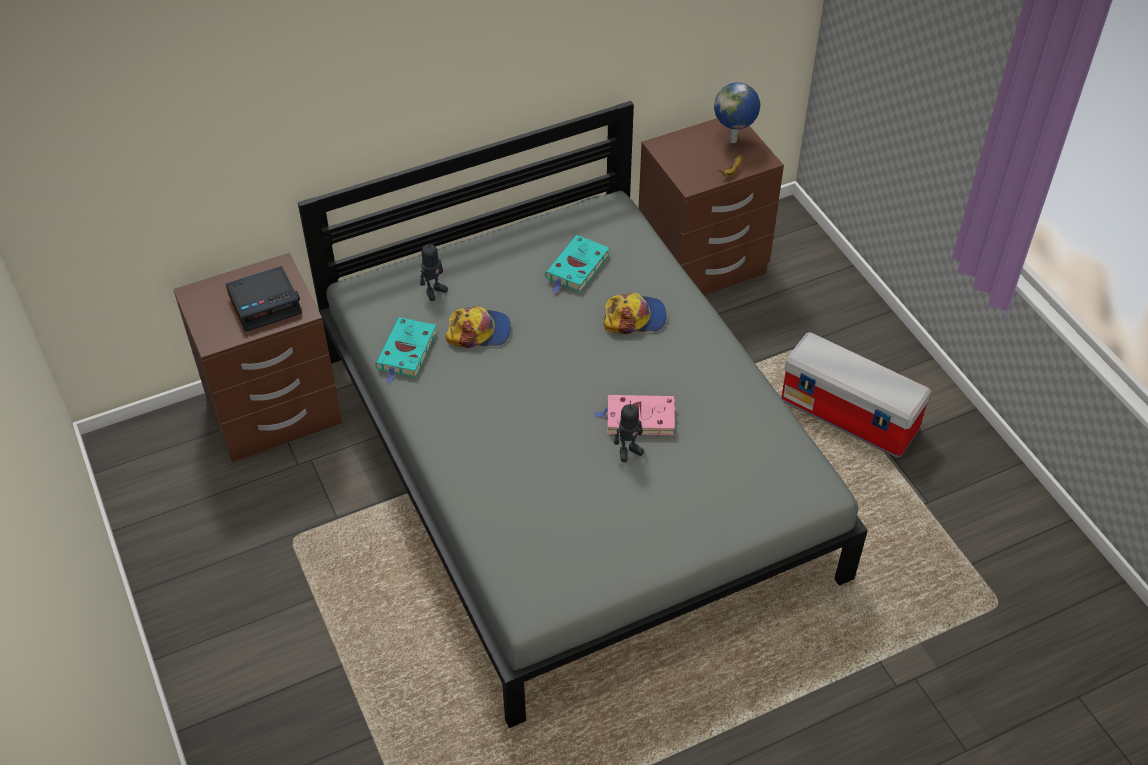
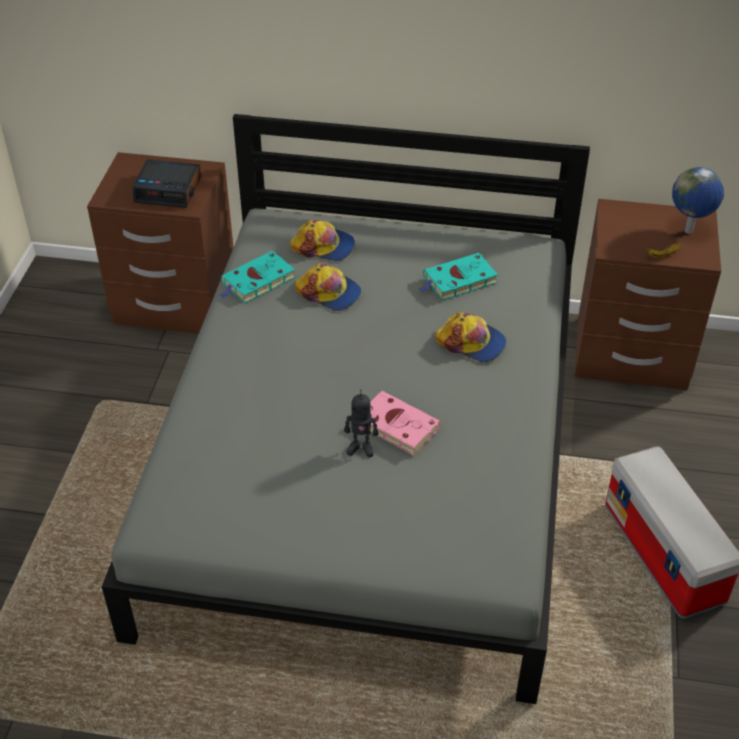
camera: 35 degrees right, 5 degrees down
(434, 291) = (323, 246): toy robot -> cap

